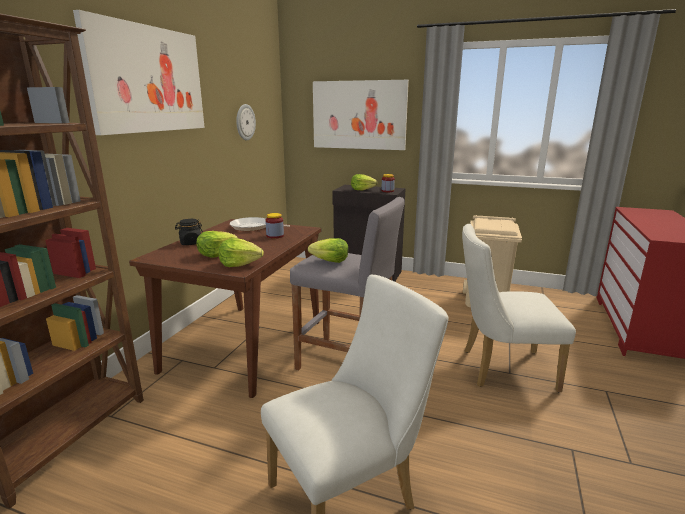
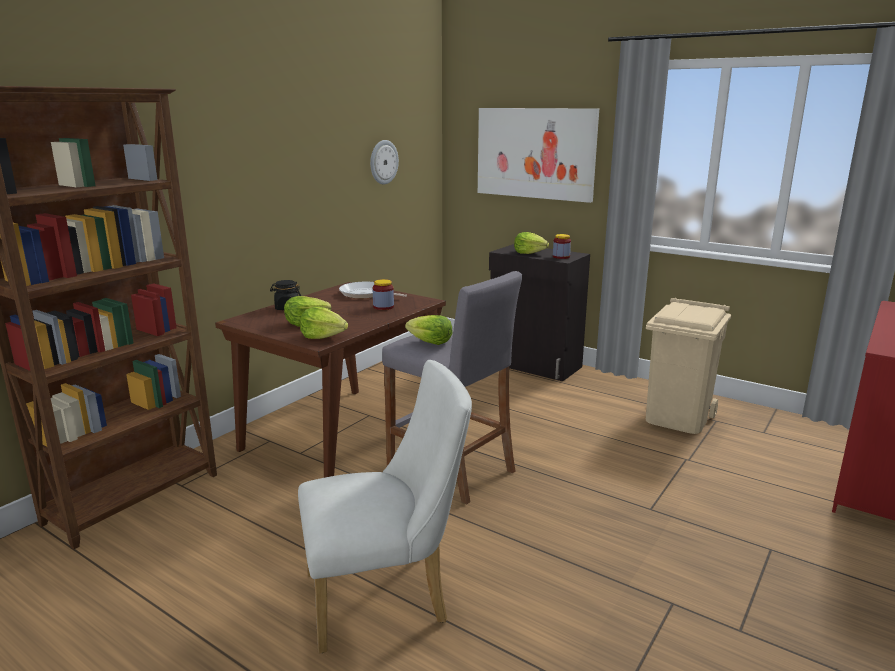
camera: 15 degrees right, 0 degrees up
(148, 79) = (256, 122): picture -> none
(500, 369) = (641, 503): white chair -> none

